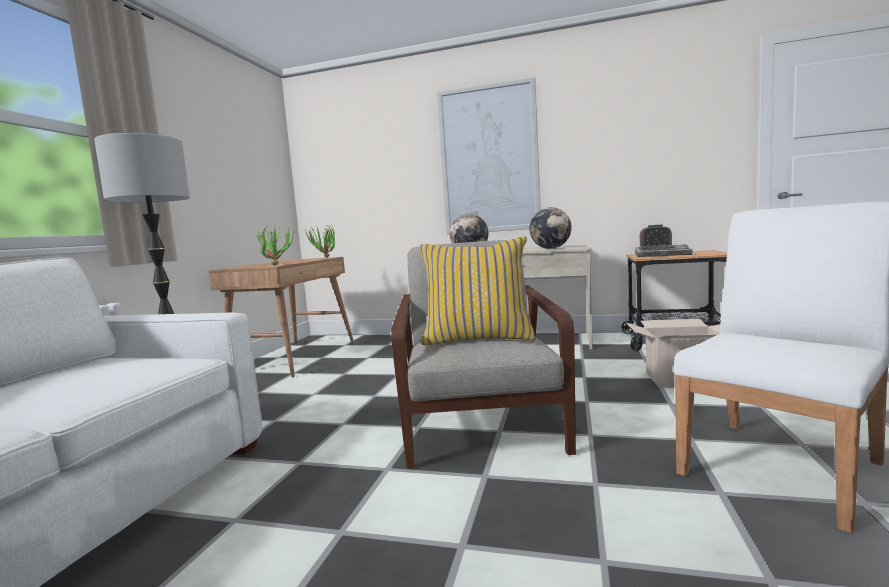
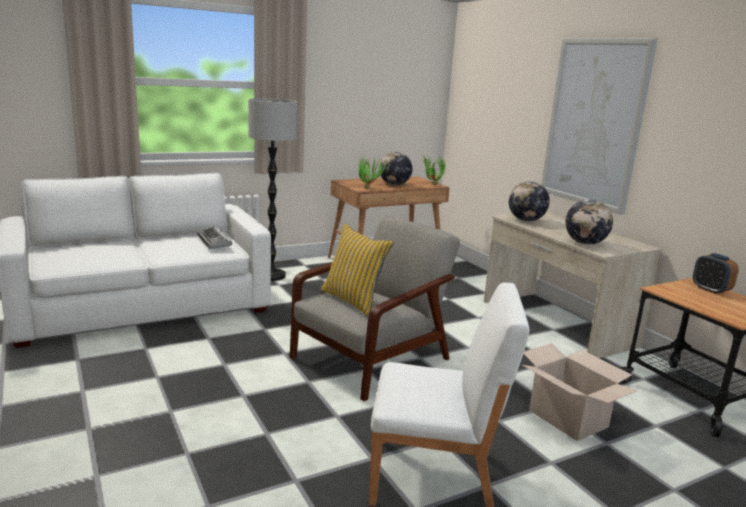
camera: 45 degrees right, 10 degrees up
(292, 262) = (394, 185): none -> globe
(663, 255) = (692, 295): keyboard -> keyboard (214, 242)

